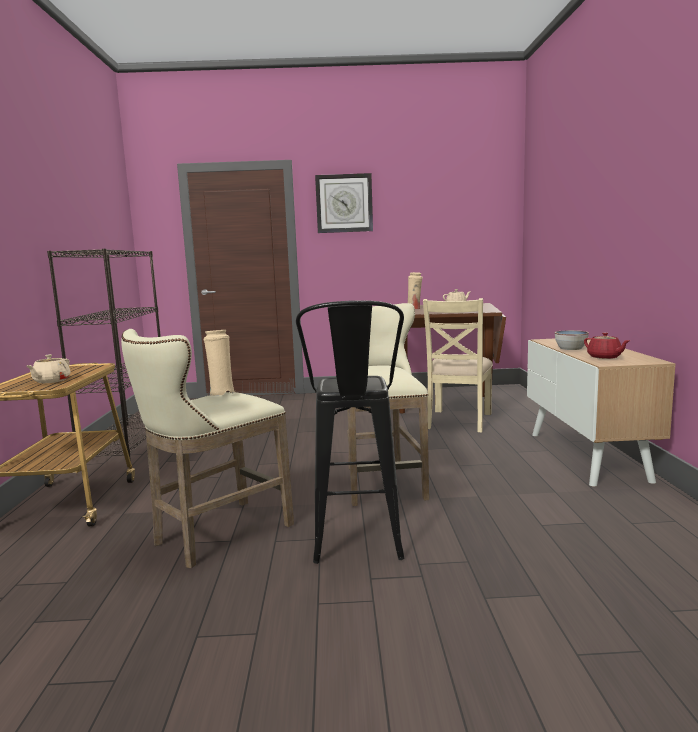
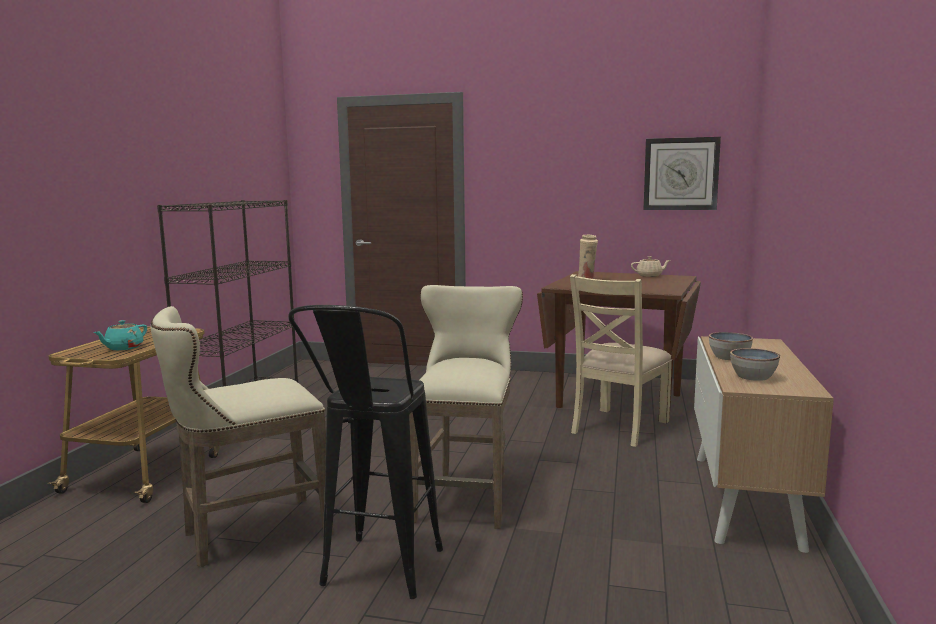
camera: 15 degrees right, 0 degrees up
(51, 381) = (123, 348): beige teapot -> turquoise teapot
(221, 393) = (264, 381): beige vase -> none
(344, 203) = (522, 144): wall clock -> wall clock (681, 174)
(604, 357) = (752, 377): red teapot -> bowl

